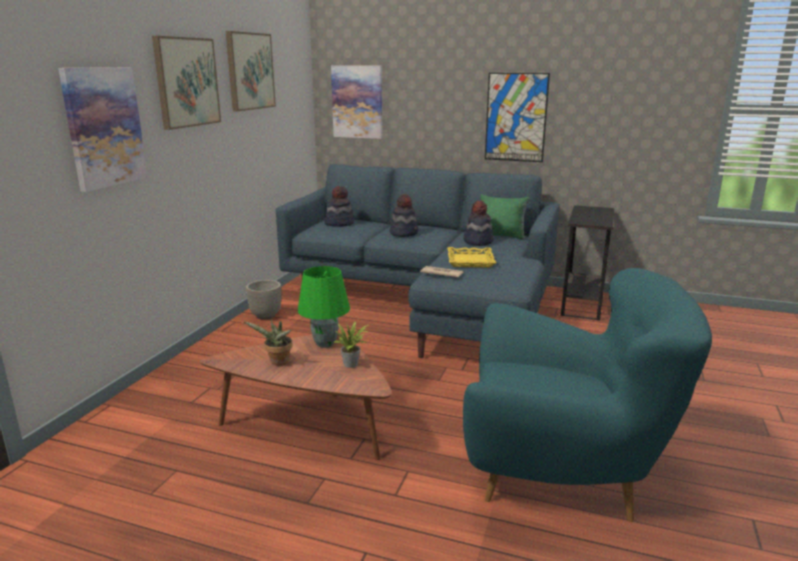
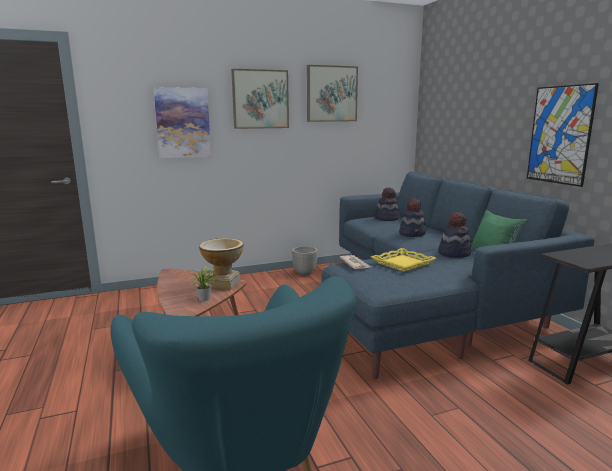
camera: 50 degrees right, 5 degrees down
(277, 363) = (182, 283): potted plant -> none
(326, 344) = (223, 284): green table lamp -> vase
(357, 102) = (441, 120): picture -> none

